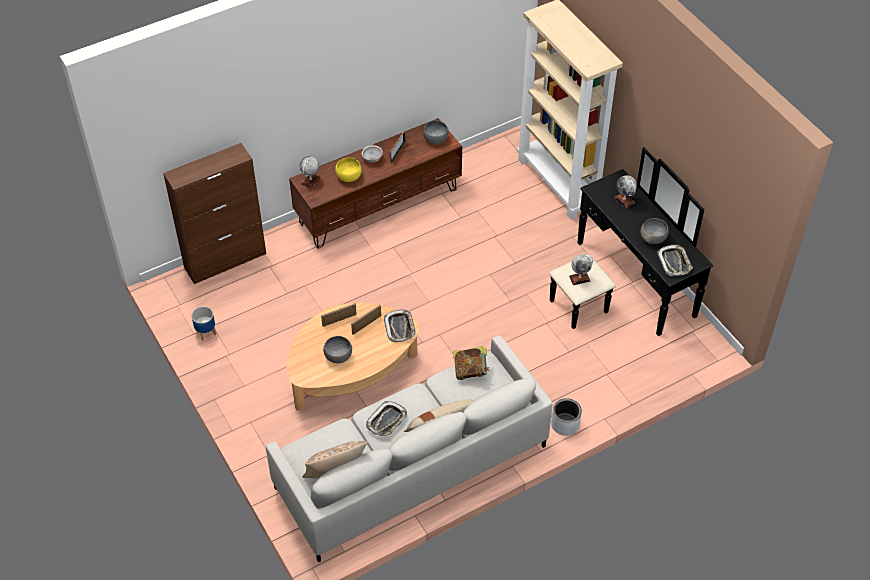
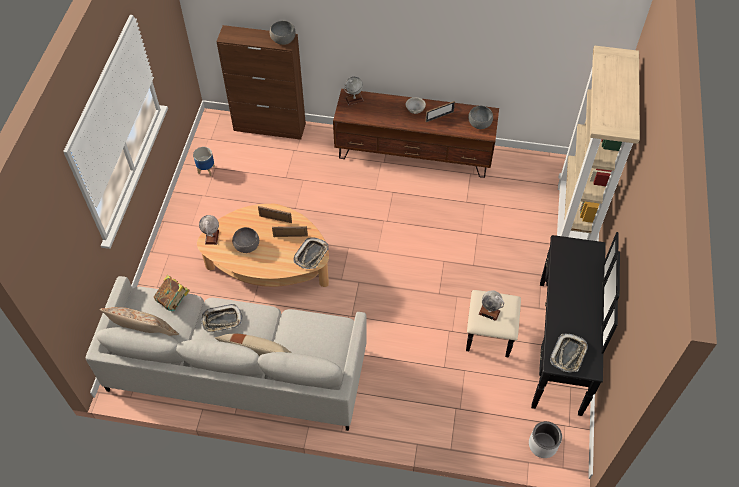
camera: 40 degrees right, 5 degrees up
(349, 176) = (384, 113): yellow bowl -> none
(470, 371) = (321, 326): book -> book (174, 300)
(565, 424) = (381, 424): grey planter -> grey planter (542, 445)
(624, 200) = (578, 270): globe -> globe (212, 237)
(653, 238) = (570, 320): grey bowl -> grey bowl (283, 40)

